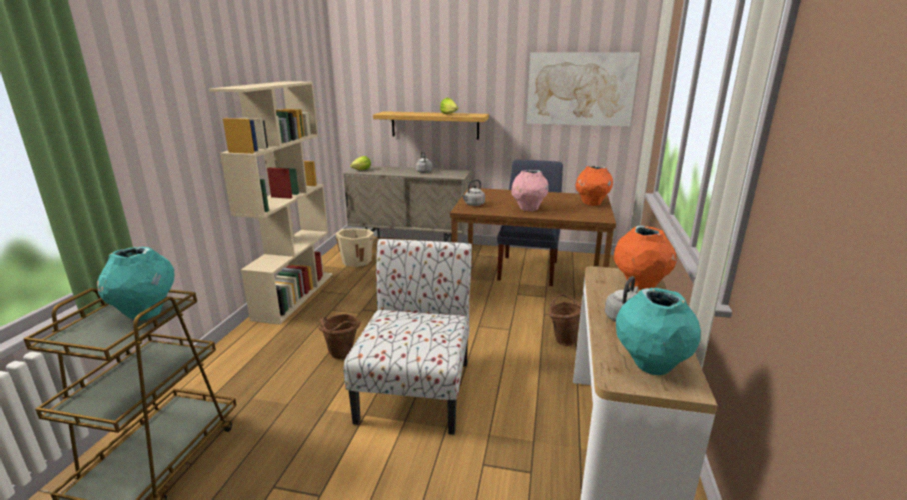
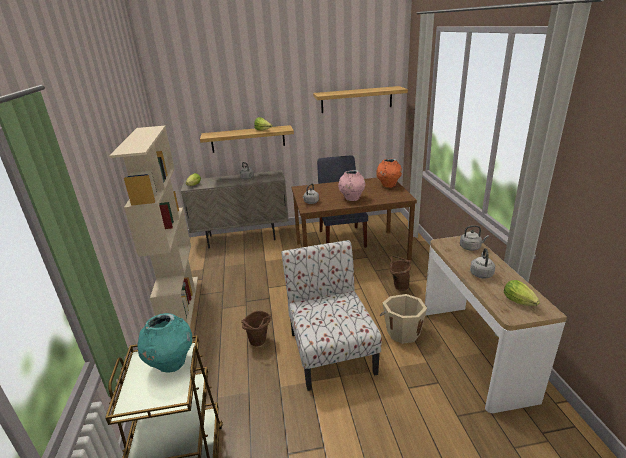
camera: 20 degrees left, 5 degrees up
(357, 261) = (208, 260): beige bucket -> beige bucket (402, 332)
(580, 89) = (356, 99): picture -> shelf
(640, 285) = (471, 247): orange vase -> grey kettle
(651, 366) = (520, 302): turquoise vase -> lettuce

